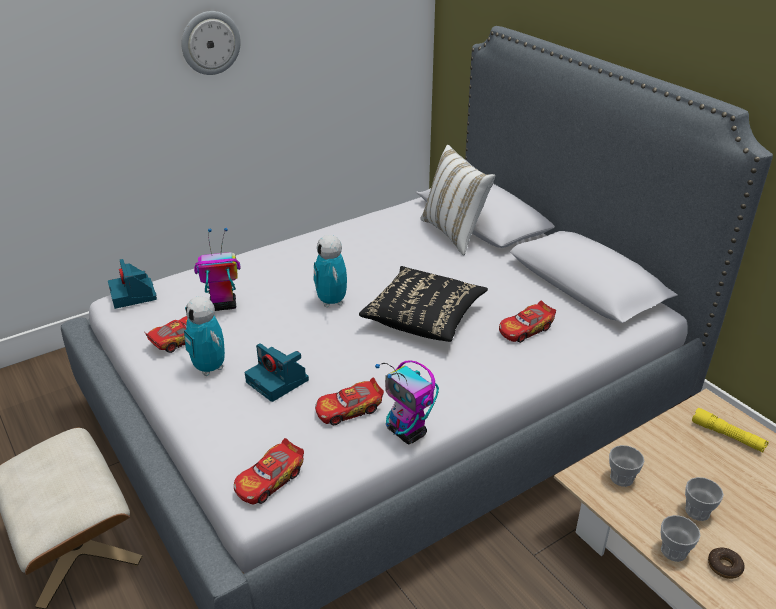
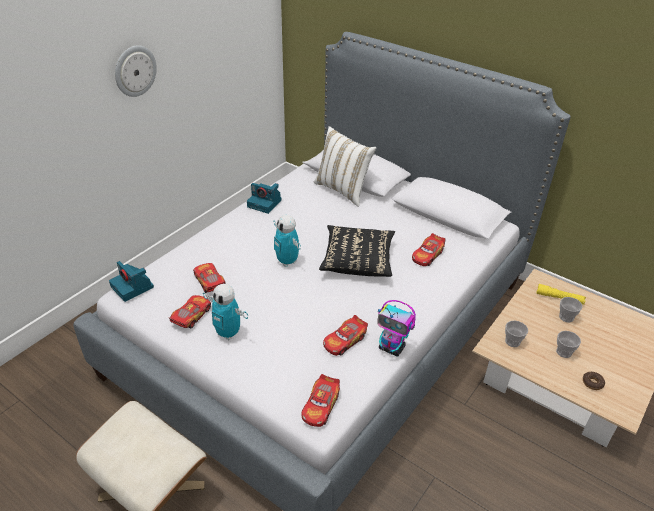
camera: 20 degrees left, 5 degrees up
(222, 306) = (209, 282): toy robot -> toy car
(278, 381) = (284, 332): camera -> camera (265, 203)
(673, 551) = (562, 381): cup -> cup (566, 317)

